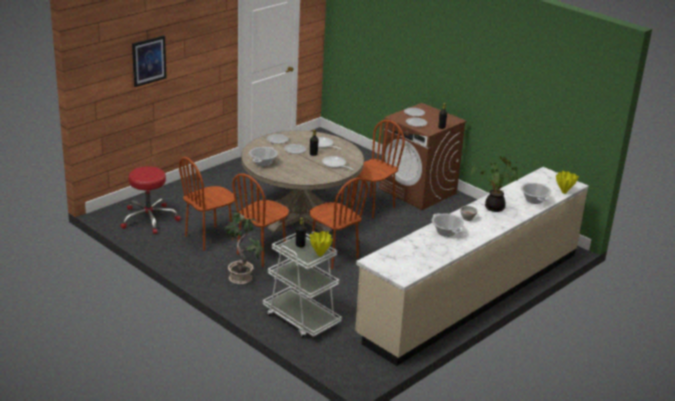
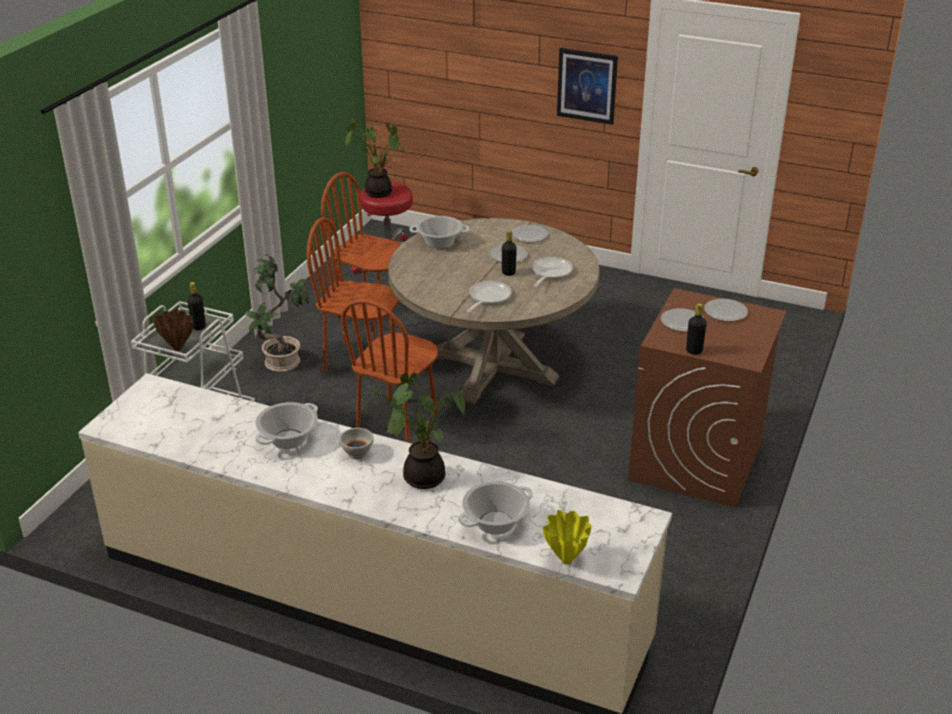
camera: 70 degrees right, 5 degrees up
(144, 175) = (379, 191): none -> potted plant
(149, 61) = (472, 44): picture -> picture (587, 85)
(319, 255) = (177, 348): yellow vase -> brown vase
(372, 207) = (587, 424): brown chair -> none

